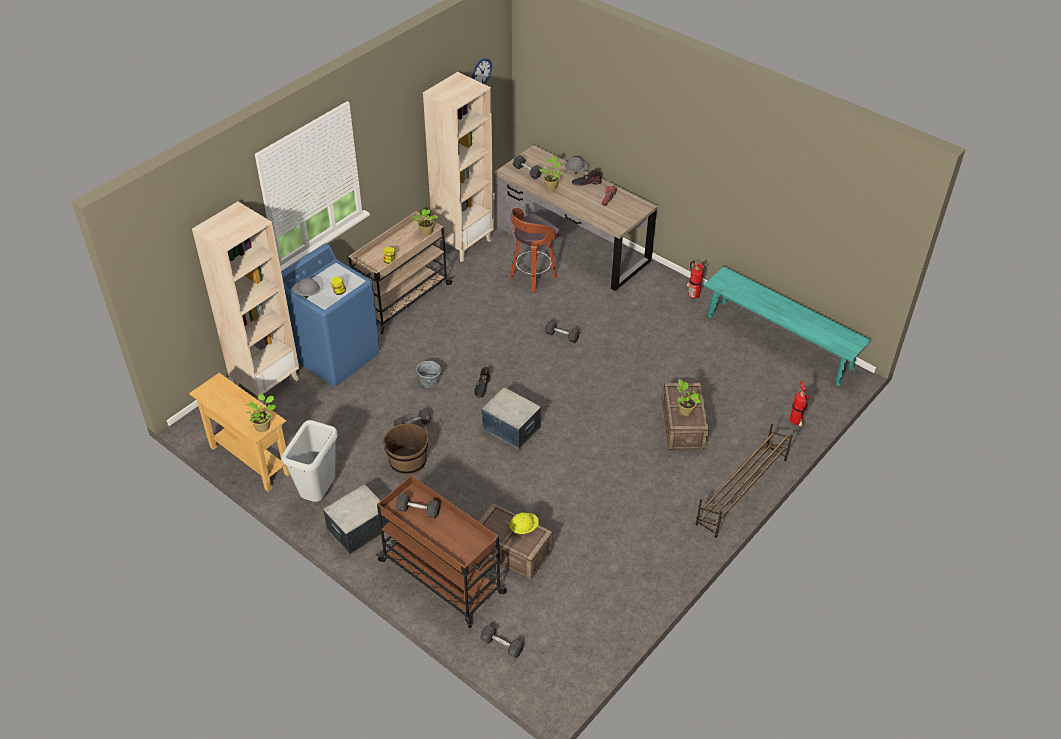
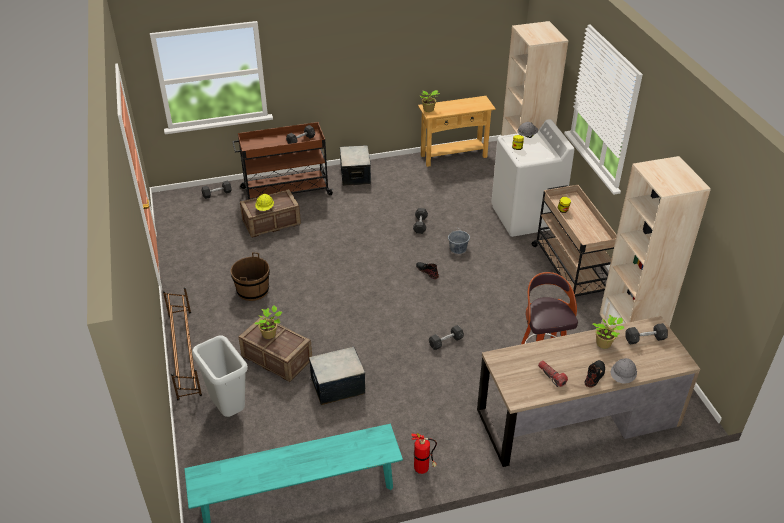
camera: 125 degrees right, 5 degrees down
(319, 494) = (398, 171): grey trash can -> grey trash can (228, 409)
(336, 355) = (526, 217): blue washing machine -> white washing machine
(407, 461) = (389, 211): brown bucket -> brown bucket (253, 290)
(426, 232) = (589, 242): potted plant -> none
(481, 72) = (737, 238): wall clock -> none
(511, 429) = (370, 267): storage box -> storage box (337, 386)
(796, 423) = (201, 435): fire extinguisher -> none

